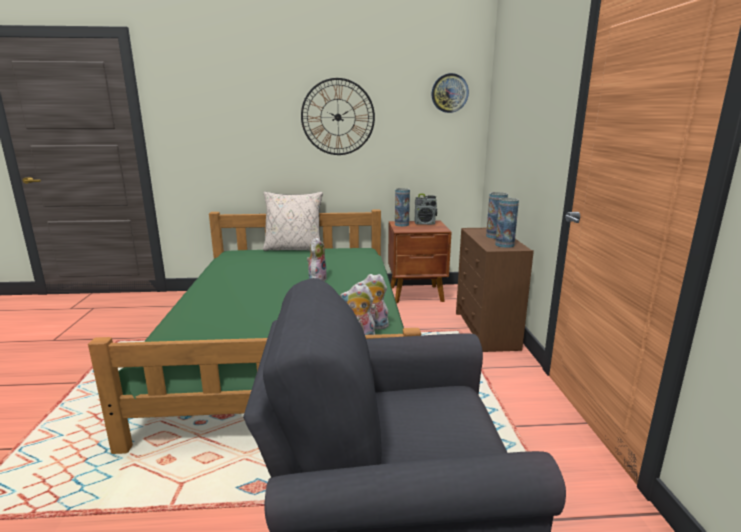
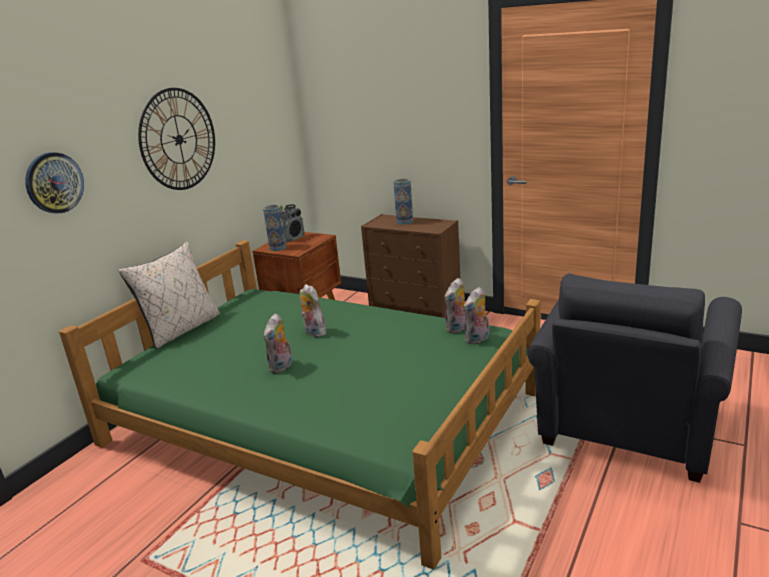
camera: 55 degrees left, 5 degrees up
(257, 284) = (282, 367): none -> plush toy
(449, 93) = (268, 86): wall clock -> wall clock (54, 183)
(504, 245) = (432, 224): vase -> none

